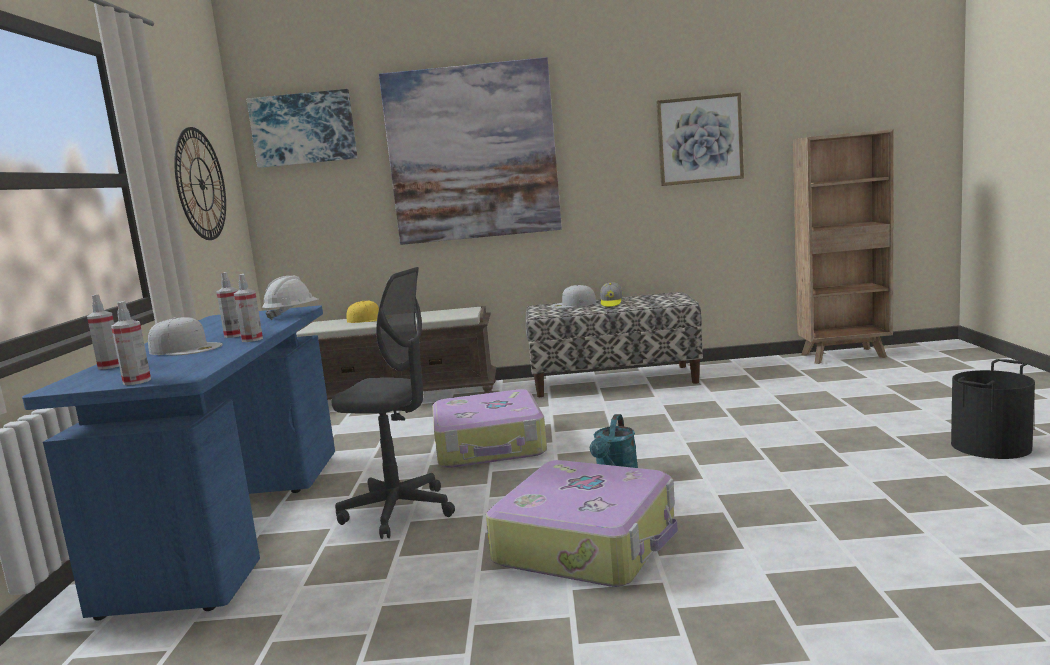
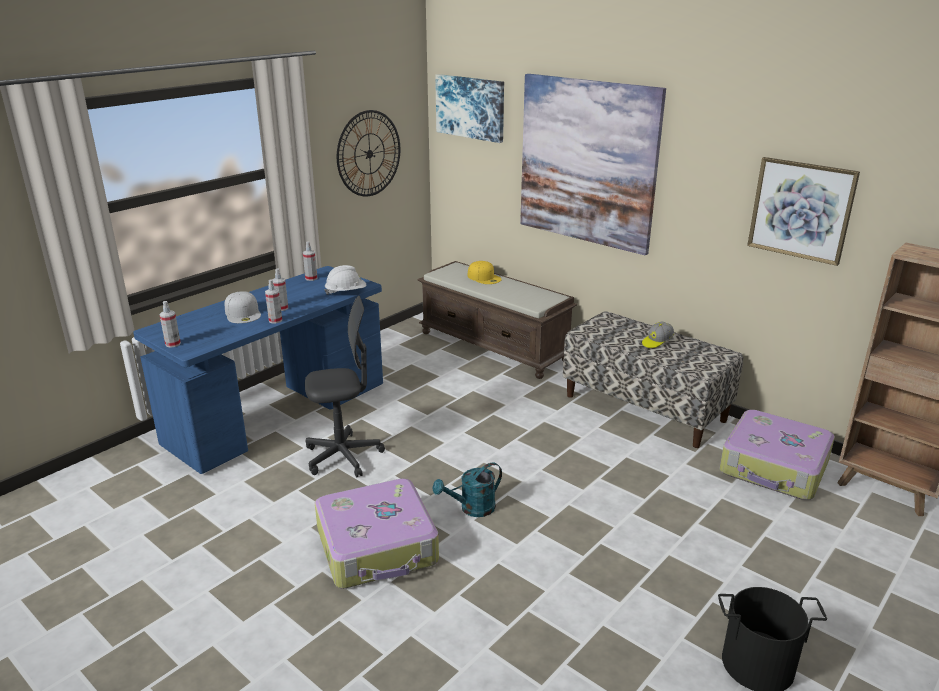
camera: 40 degrees right, 15 degrees up
(110, 366) = (195, 316): spray bottle -> spray bottle (311, 278)
(398, 512) = (343, 456): grey office chair -> grey office chair turned 75 degrees counterclockwise
(490, 445) = (463, 429): suitcase -> suitcase (774, 467)
(573, 304) = (632, 327): white cap -> none

